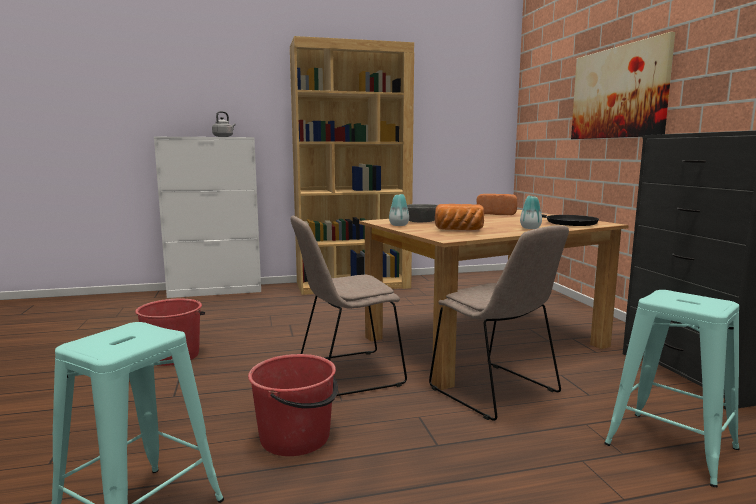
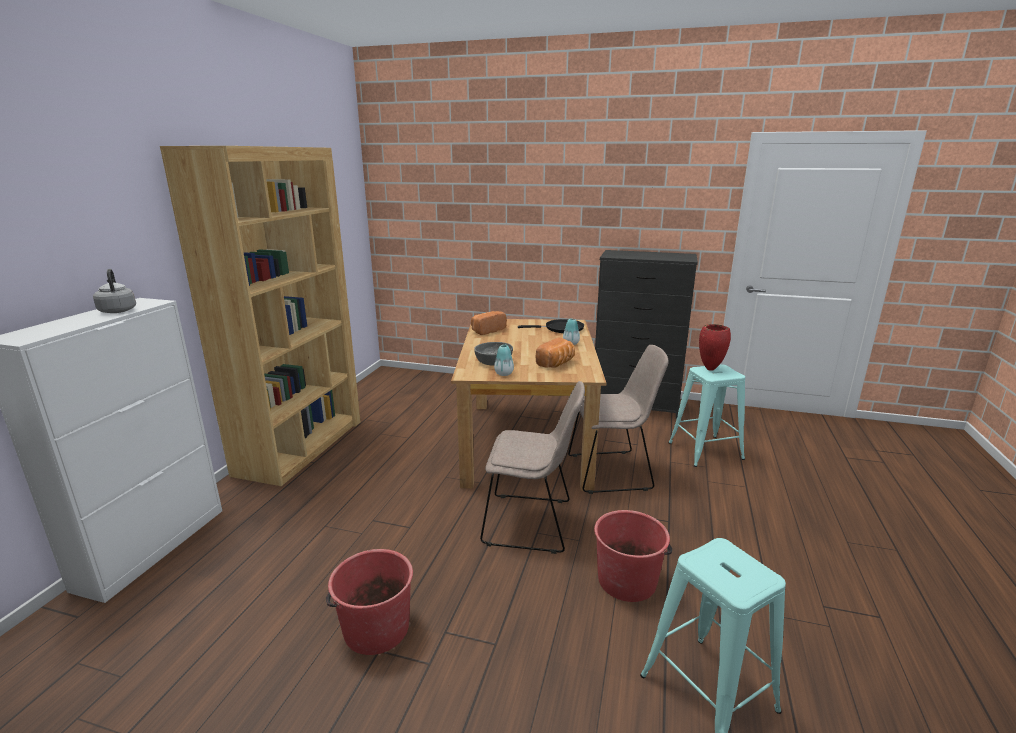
camera: 60 degrees left, 10 degrees up
(346, 374) = (532, 523): beige chair -> beige chair turned 90 degrees counterclockwise
(618, 93) = (517, 207): picture -> none
(685, 297) = (710, 369): none -> red vase

